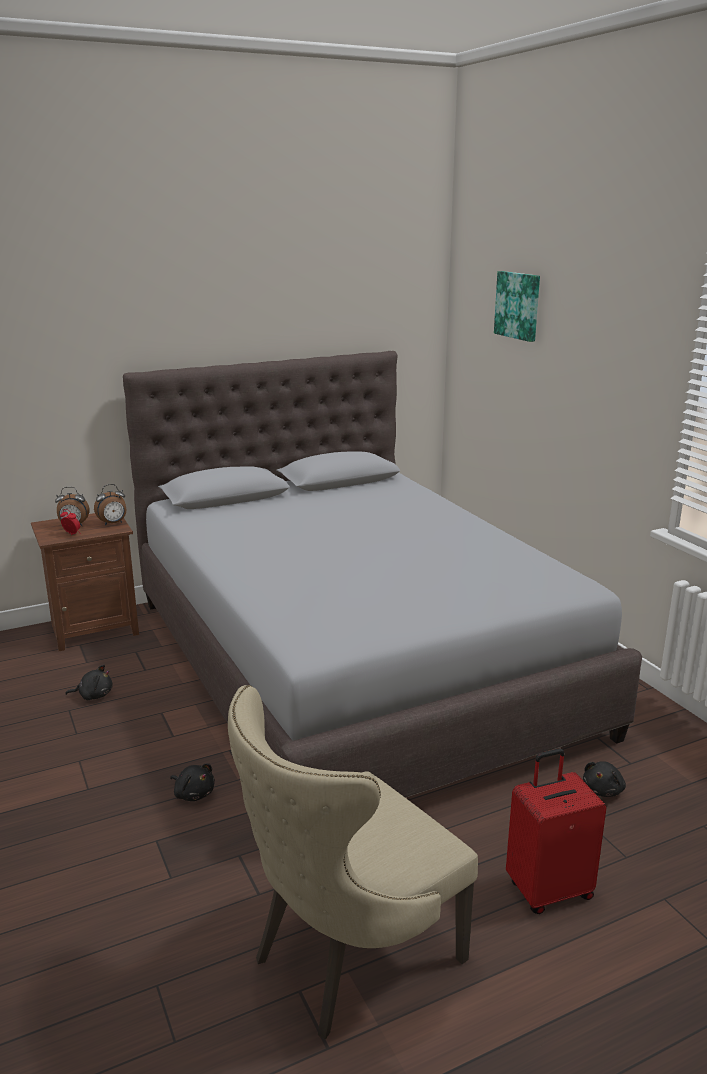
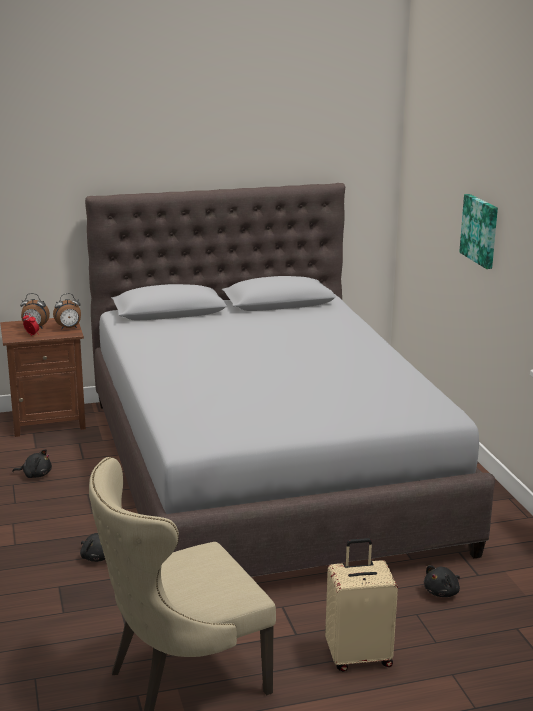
camera: 10 degrees right, 0 degrees up
(518, 305) = (451, 149): picture -> picture (481, 230)
(548, 889) = (358, 656): red suitcase -> beige suitcase

